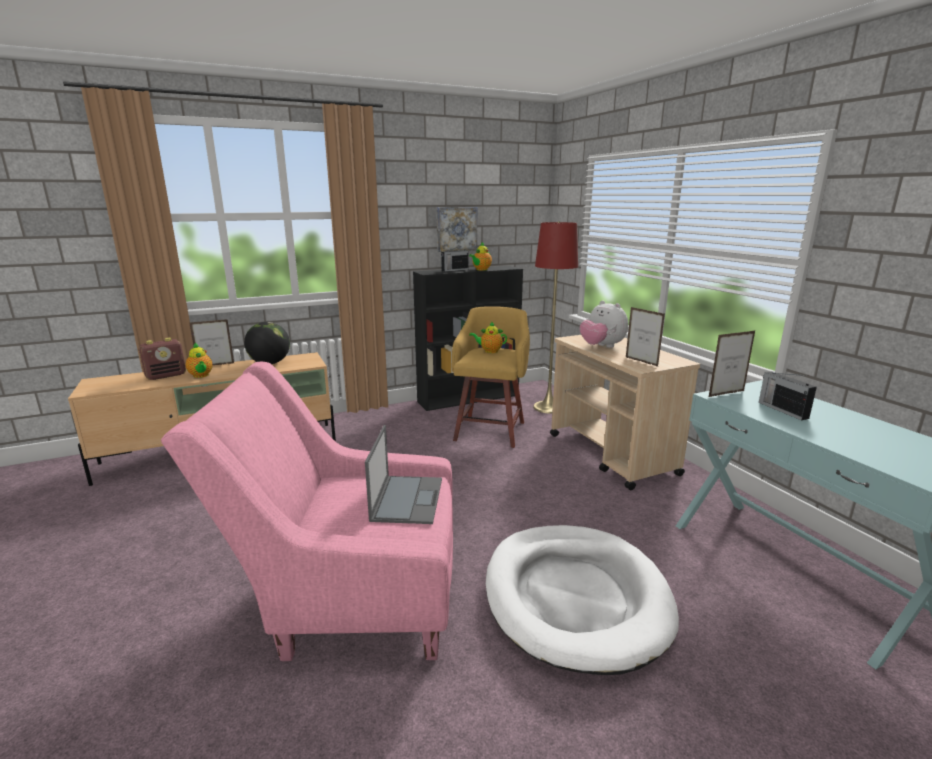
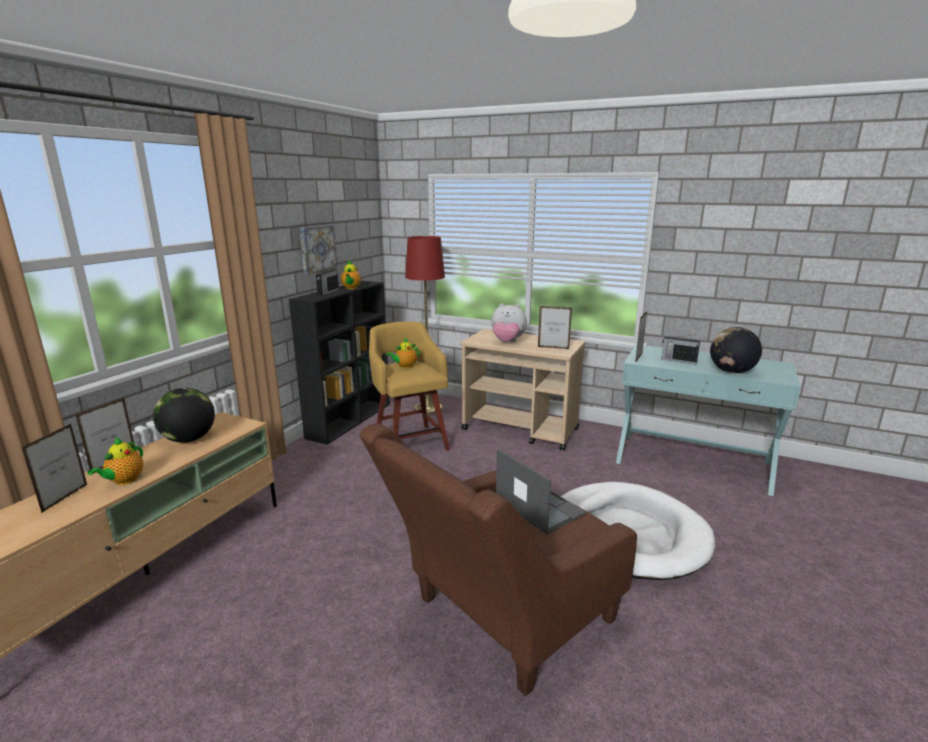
camera: 40 degrees left, 0 degrees up
(166, 376) = (65, 498): radio -> picture frame
(201, 376) = (124, 481): teapot -> teapot turned 90 degrees clockwise
(349, 596) = (499, 619): pink armchair -> brown armchair
(842, 443) = (731, 372): none -> globe

